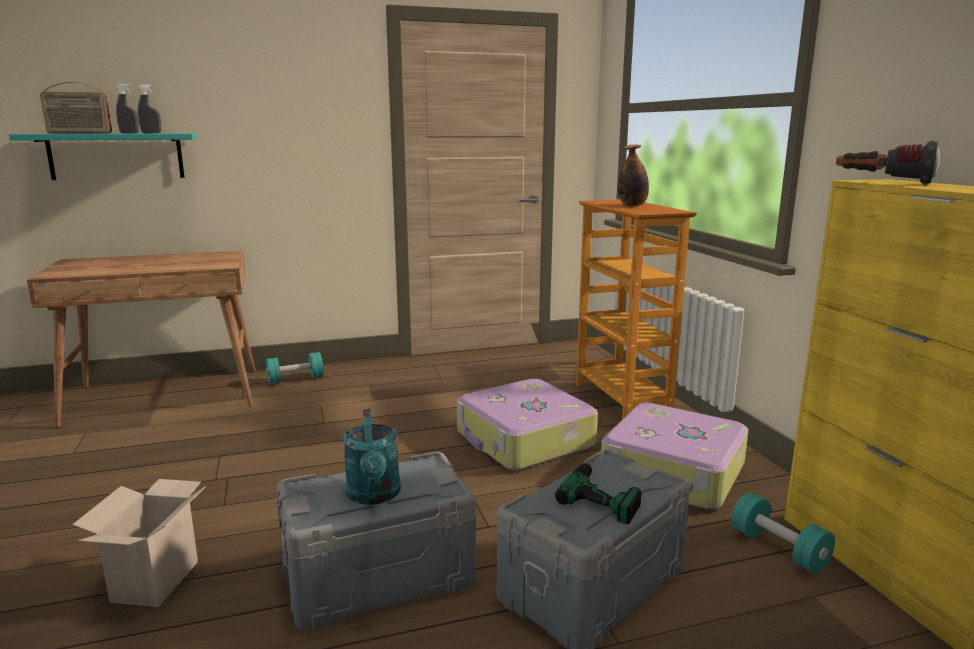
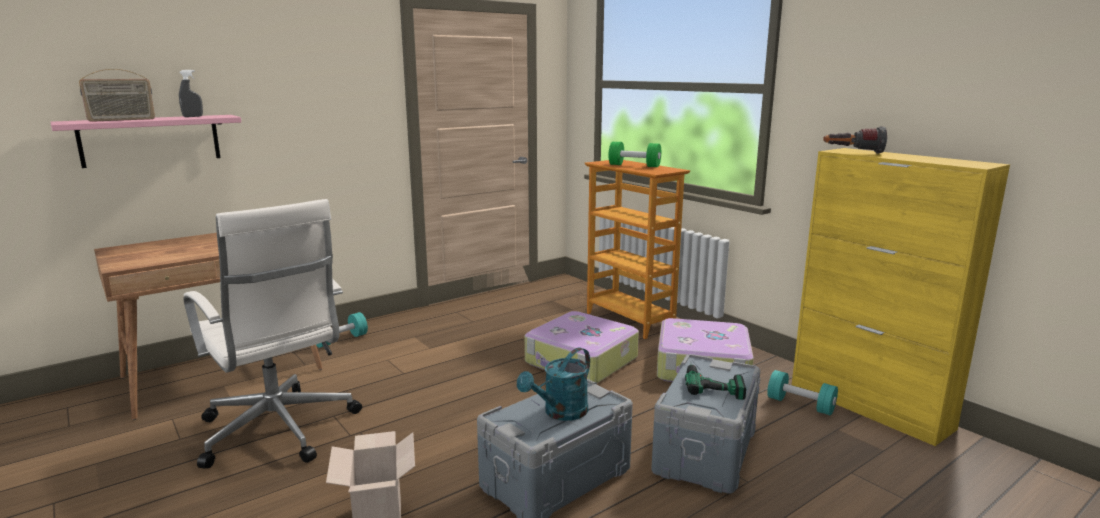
camera: 20 degrees left, 0 degrees up
(116, 156) = (150, 140): turquoise shelf -> pink shelf
(129, 133) = (174, 118): grey spray bottle -> none
(158, 462) = (279, 431): none -> white office chair
(374, 495) = (560, 413): turquoise watering can -> turquoise watering can turned 75 degrees clockwise
(632, 205) = (634, 166): bottle -> green dumbbell

